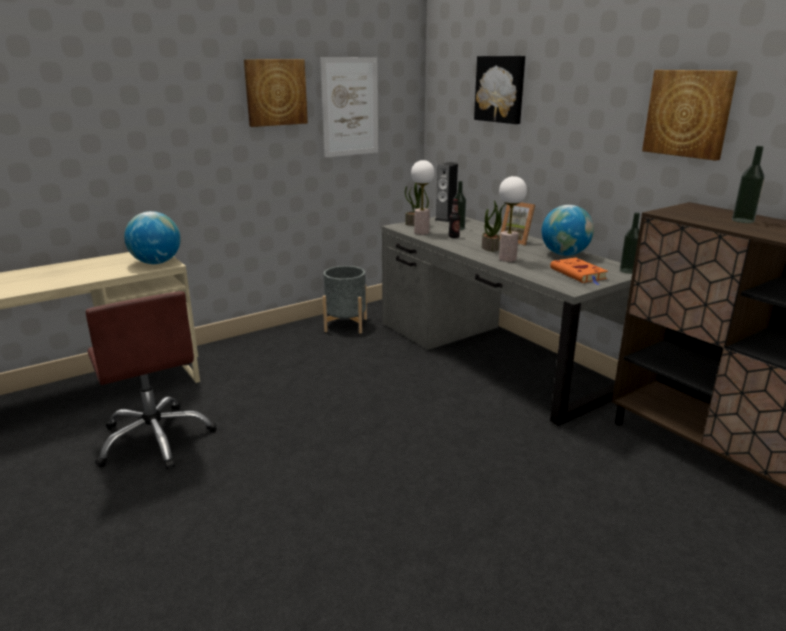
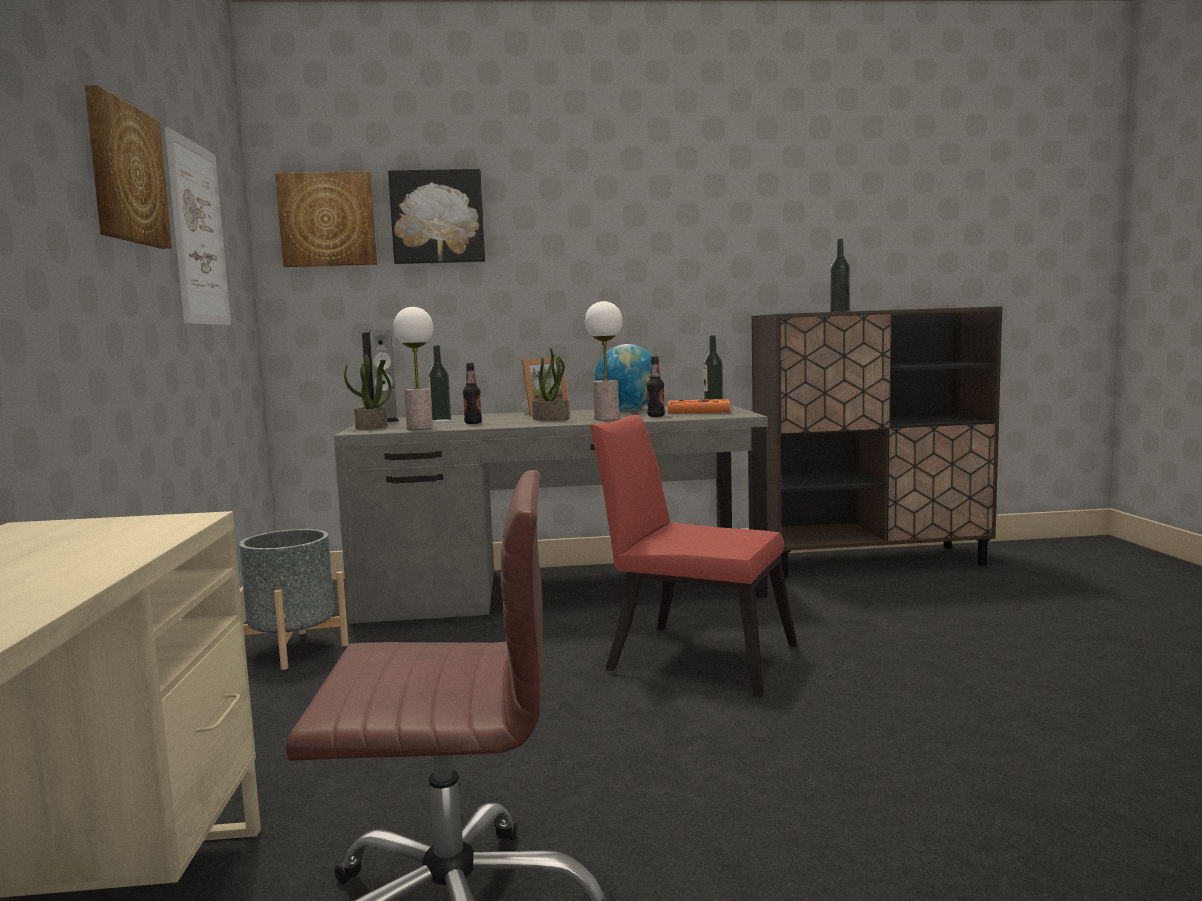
camera: 60 degrees left, 15 degrees down
(156, 263) = (142, 525): globe -> none
(429, 424) = (692, 656): none -> red chair
(537, 267) = (656, 416): none -> bottle
(688, 113) = (726, 226): picture -> picture (327, 220)

